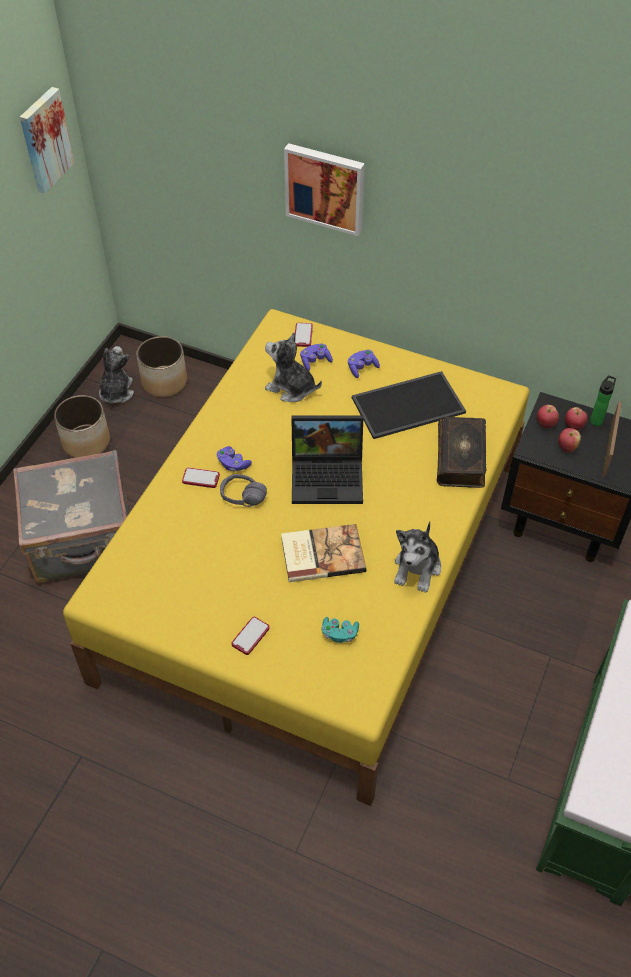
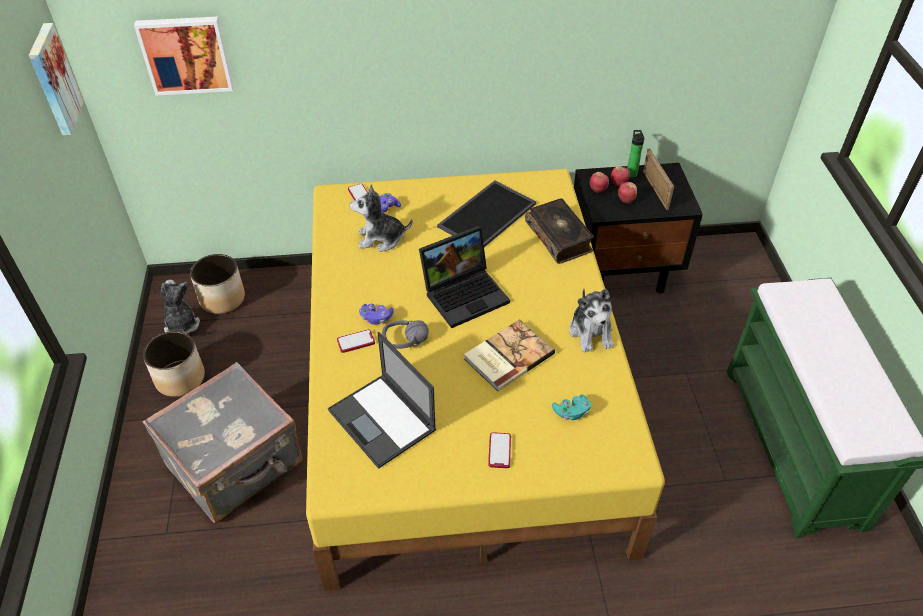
camera: 30 degrees left, 5 degrees down
(173, 561) = (383, 421): none -> laptop
(325, 187) = (352, 44): picture -> picture (186, 54)
(362, 368) = (428, 202): purple game controller -> none

